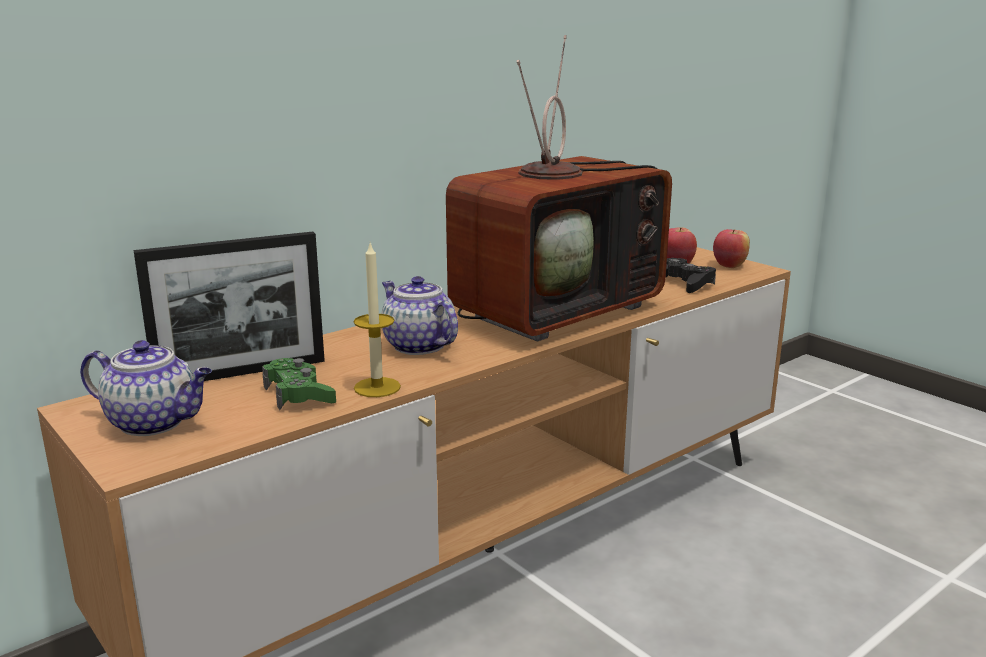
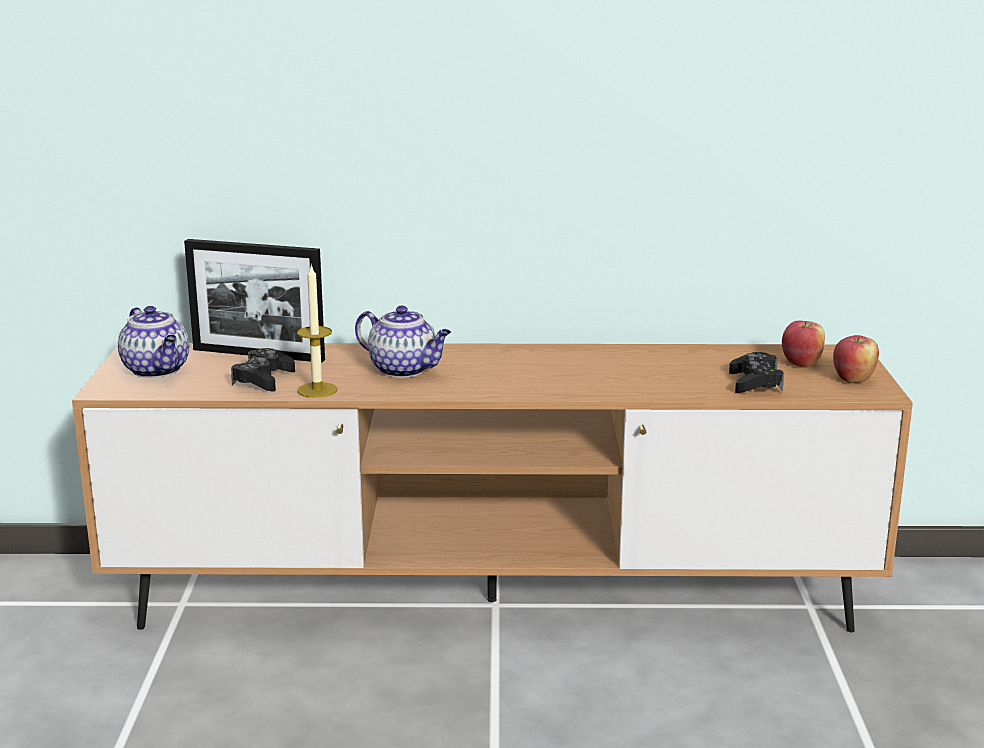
camera: 40 degrees right, 0 degrees up
(299, 394) = (263, 379): green game controller -> black game controller
(417, 345) = (405, 370): teapot -> teapot turned 120 degrees clockwise
(557, 309) = (577, 373): television -> none

